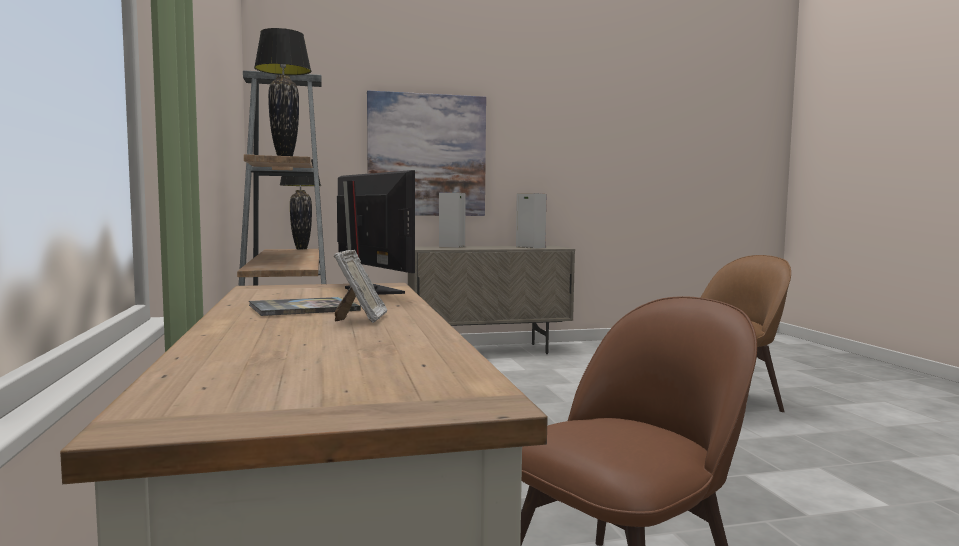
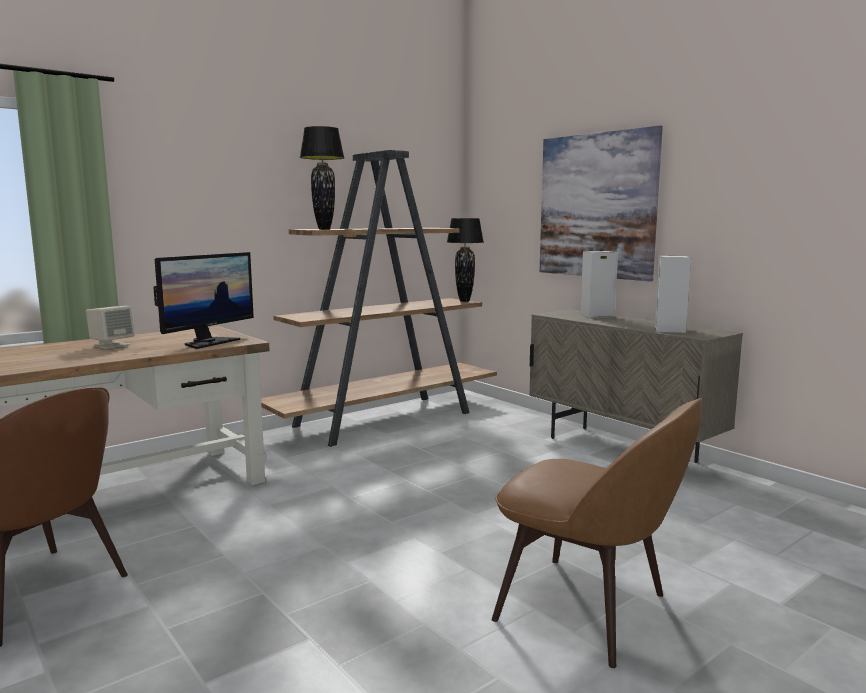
camera: 65 degrees right, 5 degrees up
(304, 308) = (112, 345): book -> beige speaker
(361, 319) = (69, 356): picture frame -> none

